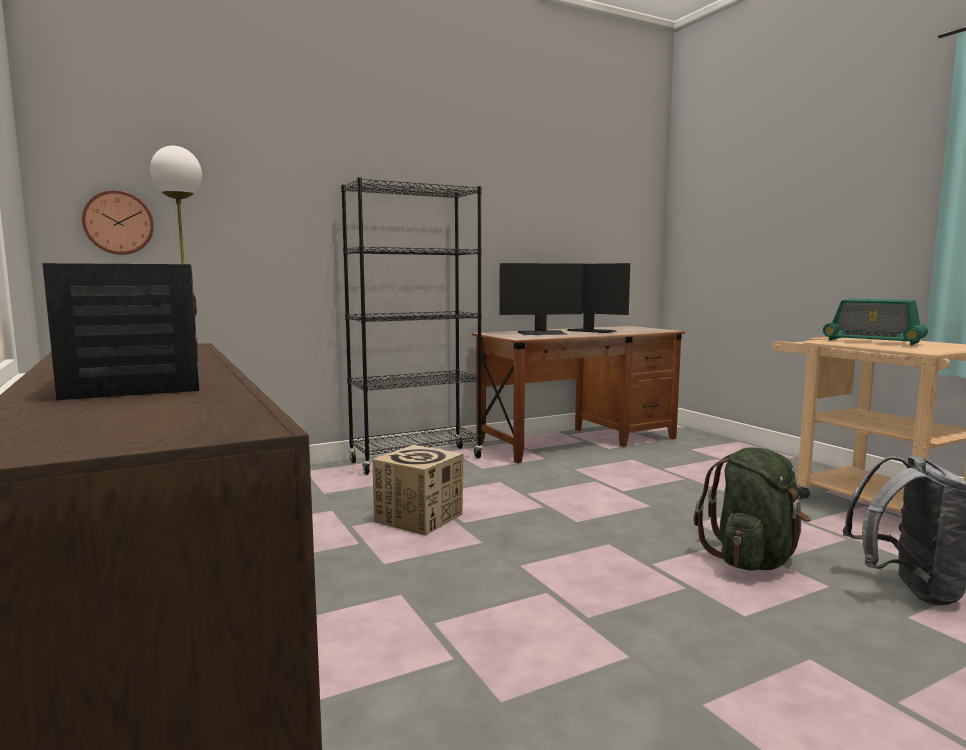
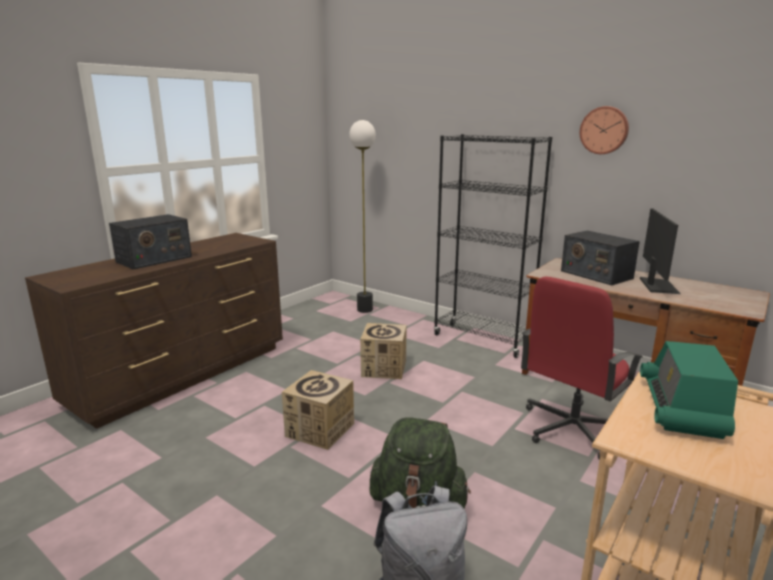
camera: 65 degrees right, 10 degrees up
(118, 223) = (357, 159): wall clock -> wall clock (604, 130)
(542, 333) = (595, 274): monitor -> radio
(555, 587) = (320, 430): none -> cardboard box
(637, 473) = (571, 429): none -> red office chair

